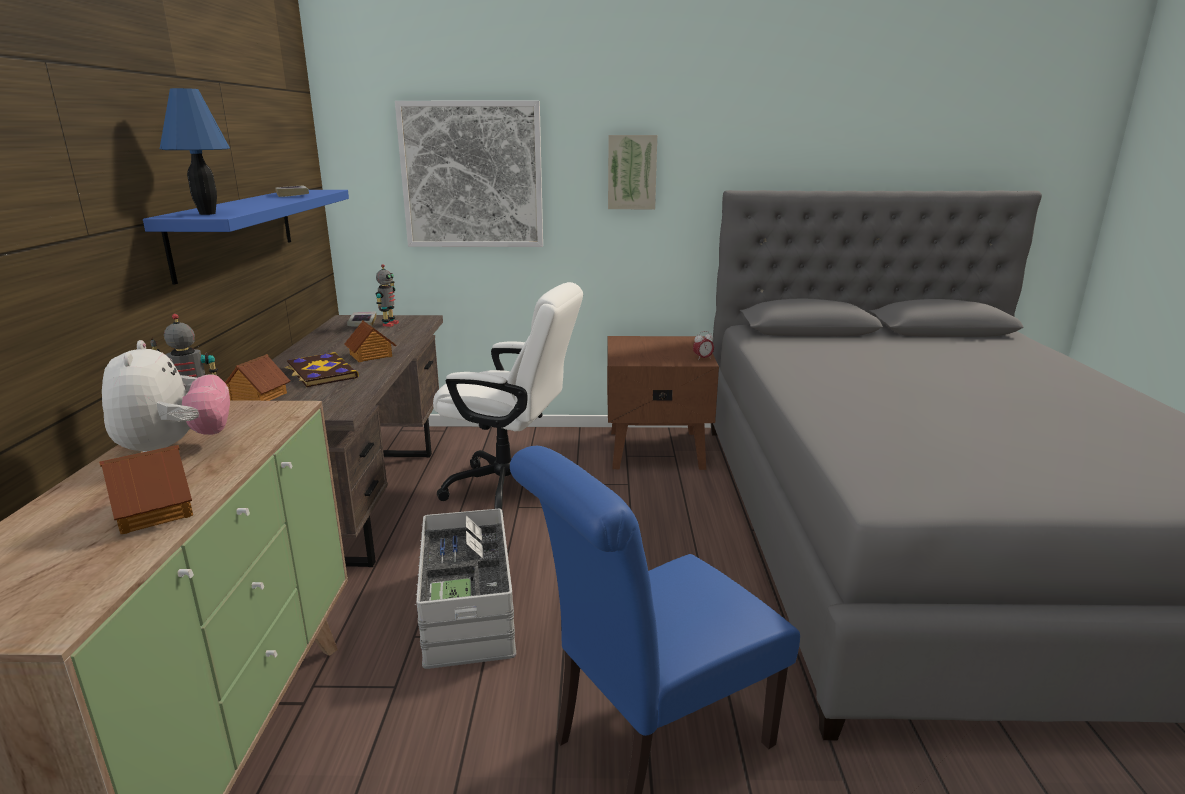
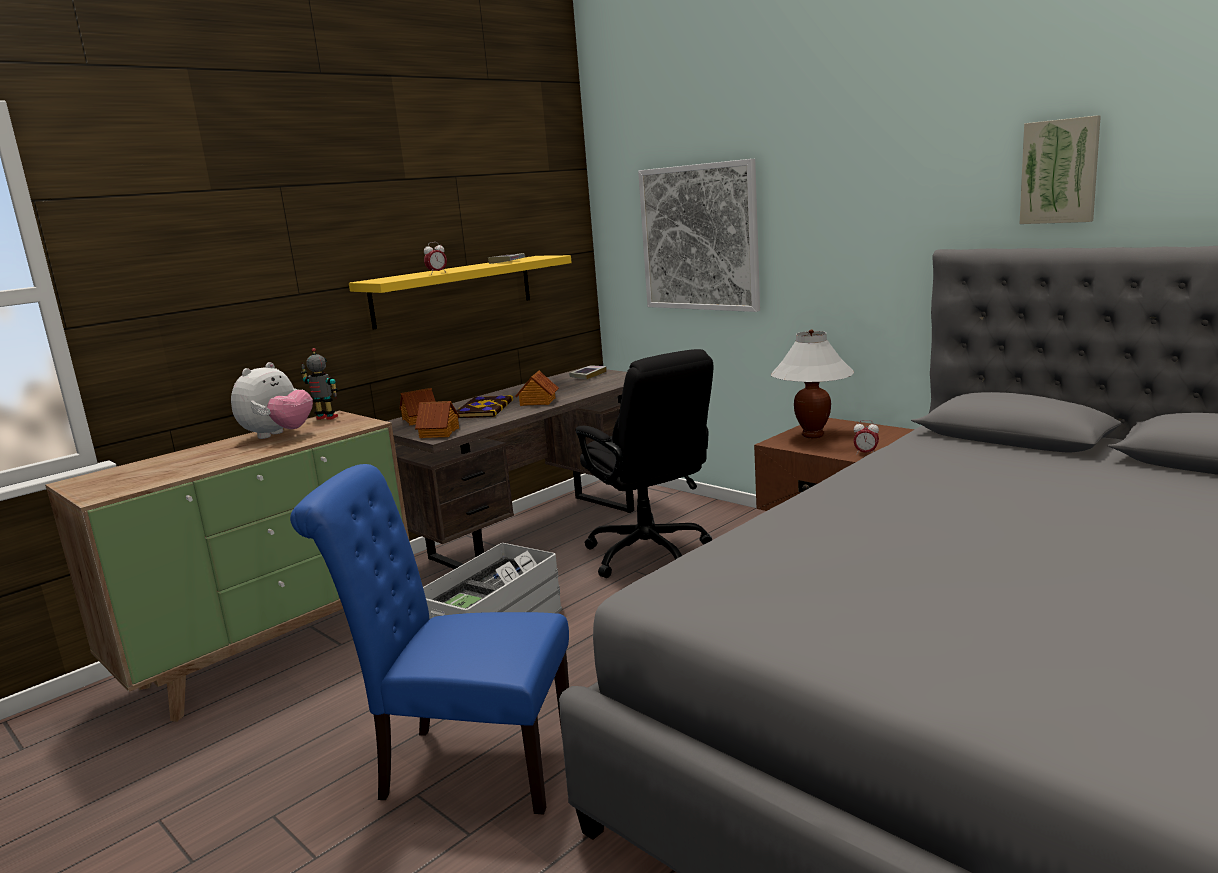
camera: 45 degrees right, 5 degrees down
(152, 511) = (209, 463): toy house -> toy house (438, 433)
(207, 214) = (387, 279): blue table lamp -> none
(235, 231) = (453, 290): blue shelf -> yellow shelf
(257, 207) = (437, 273): none -> alarm clock
(389, 324) = (603, 378): toy robot -> none
(512, 490) = (651, 556): white office chair -> black office chair
(632, 172) = (845, 229): picture -> picture (1060, 171)
(637, 351) = (813, 435): none -> white table lamp

